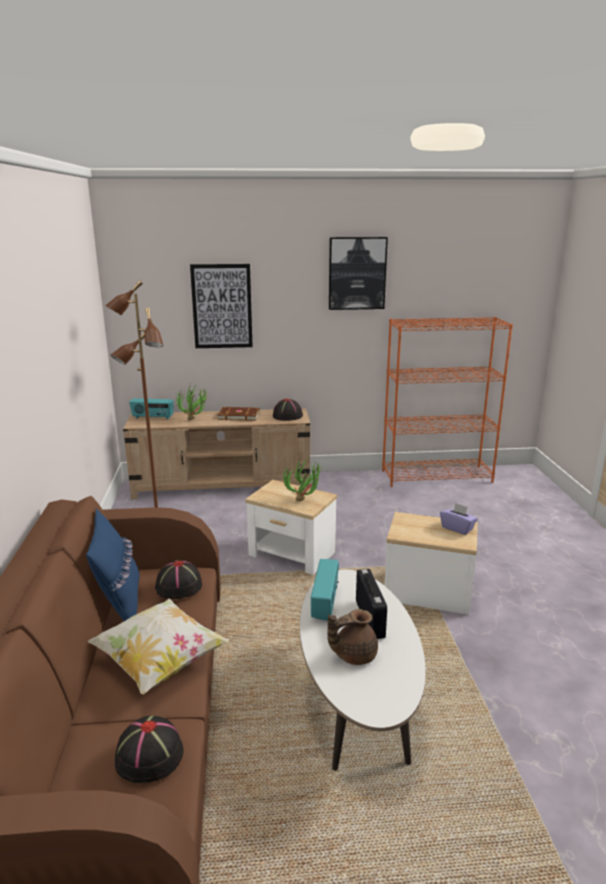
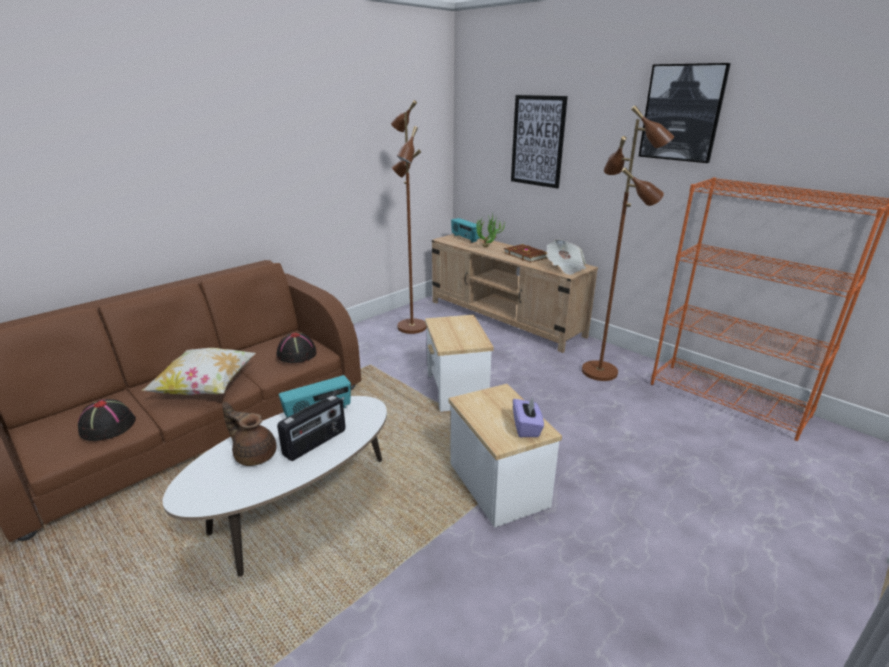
camera: 50 degrees right, 5 degrees up
(119, 604) = (258, 347): blue pillow -> none
(288, 416) = (565, 267): black hat -> newspaper
(305, 501) = (457, 339): potted plant -> none
(353, 493) = (600, 371): none -> brown floor lamp

